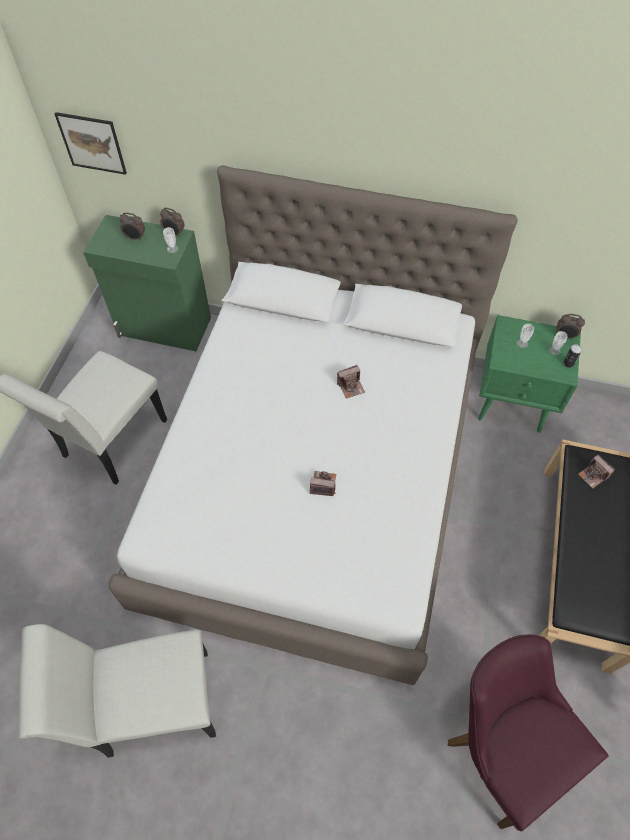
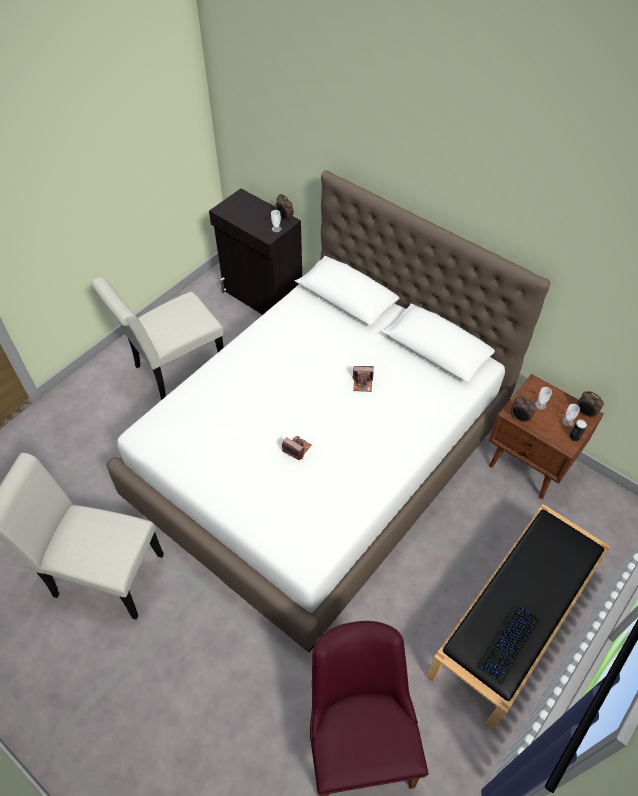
camera: 25 degrees right, 5 degrees down
(92, 143) = (242, 127): picture -> none
(135, 238) = (253, 212): alarm clock -> alarm clock (519, 418)
(164, 327) = (262, 297): green cabinet -> black cabinet
(513, 403) = (529, 465): green nightstand -> brown nightstand
(593, 475) = (551, 543): camera -> none
(608, 590) = (508, 643): none -> keyboard

